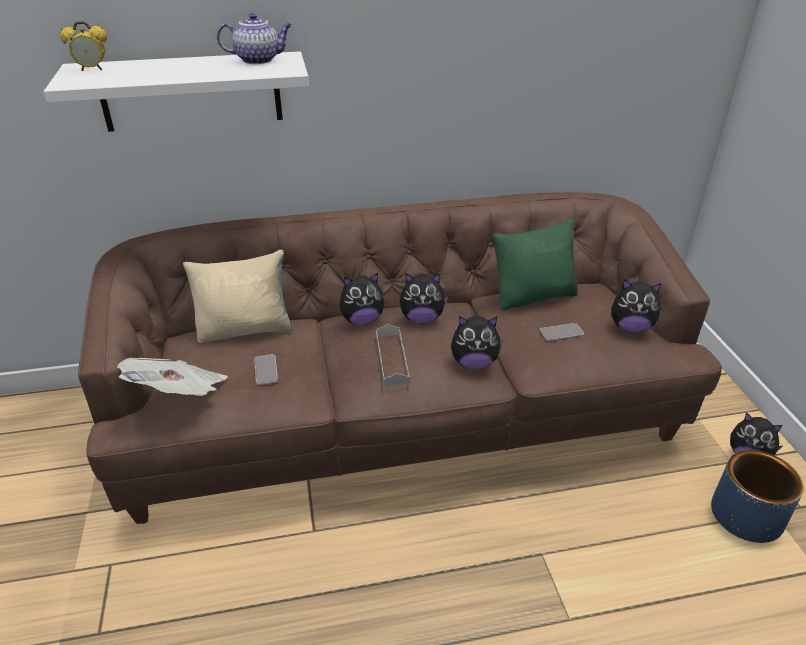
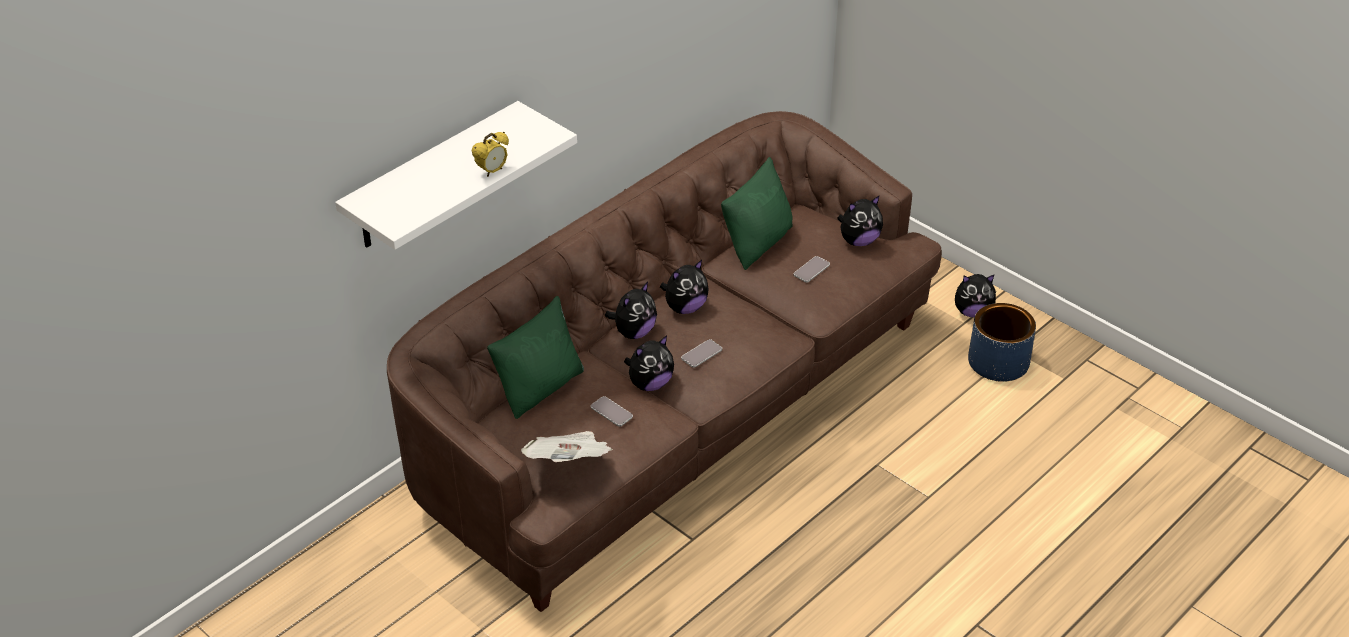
camera: 35 degrees left, 5 degrees up
(92, 69) = (381, 199): alarm clock -> alarm clock (492, 171)
(246, 329) = (540, 388): beige pillow -> green pillow
(259, 60) = (504, 128): teapot -> none
(392, 358) = (701, 354): grey tray -> phone
(474, 363) = (765, 328): plush toy -> plush toy (650, 383)

